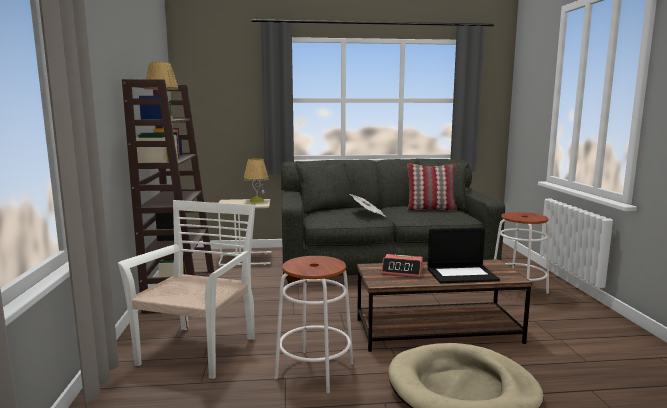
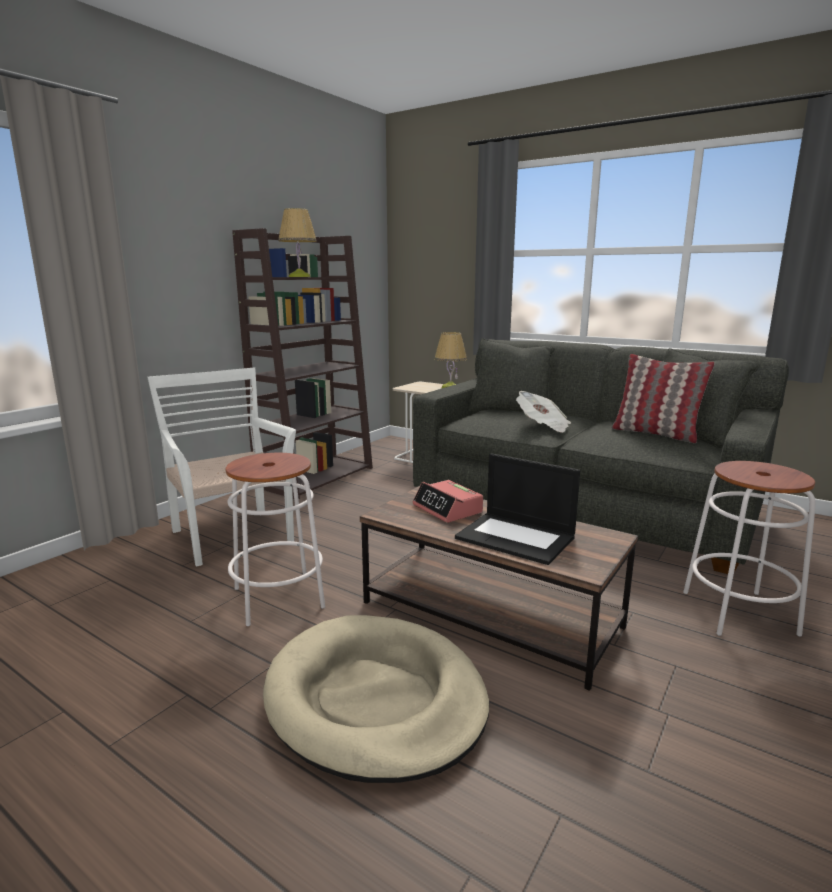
camera: 40 degrees right, 5 degrees up
(198, 350) = (232, 535): white armchair -> white armchair turned 90 degrees counterclockwise

